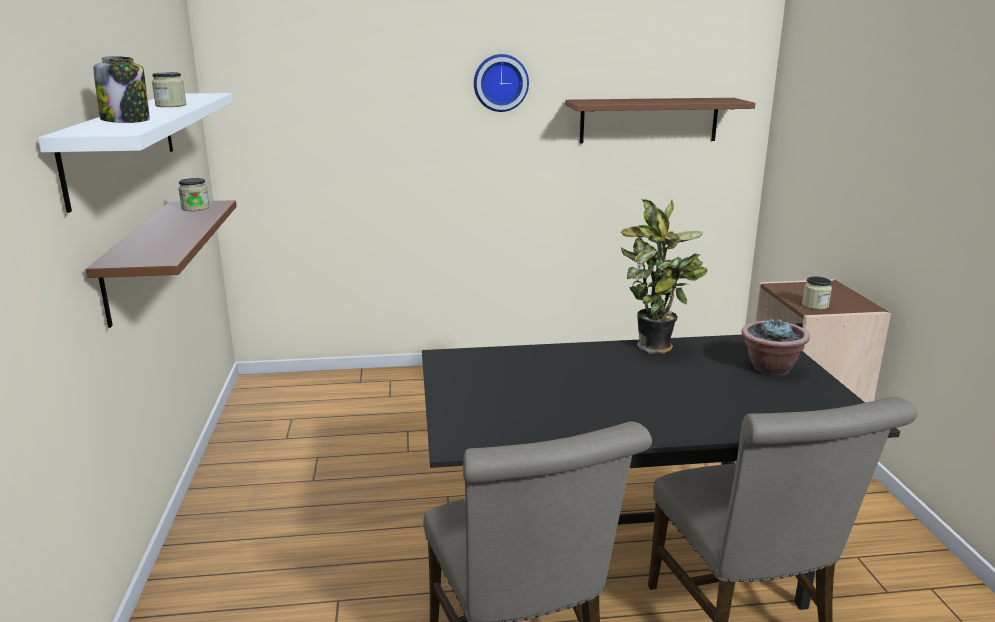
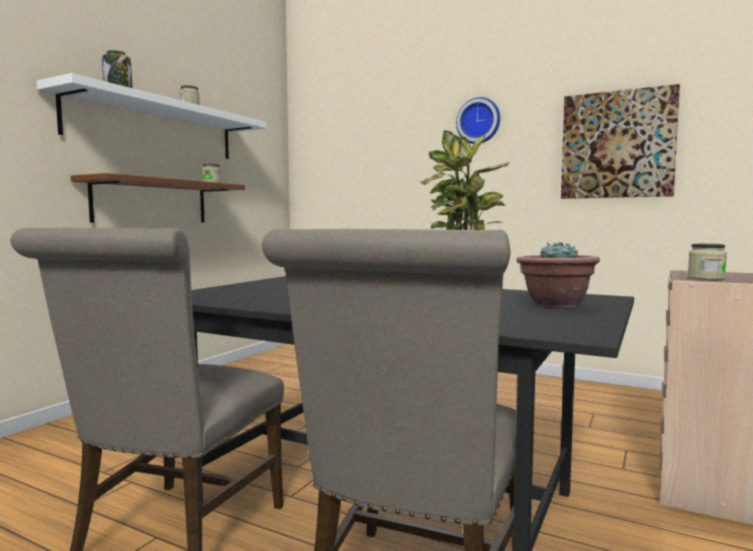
camera: 35 degrees right, 15 degrees down
(649, 120) = (617, 145): brown shelf -> picture

